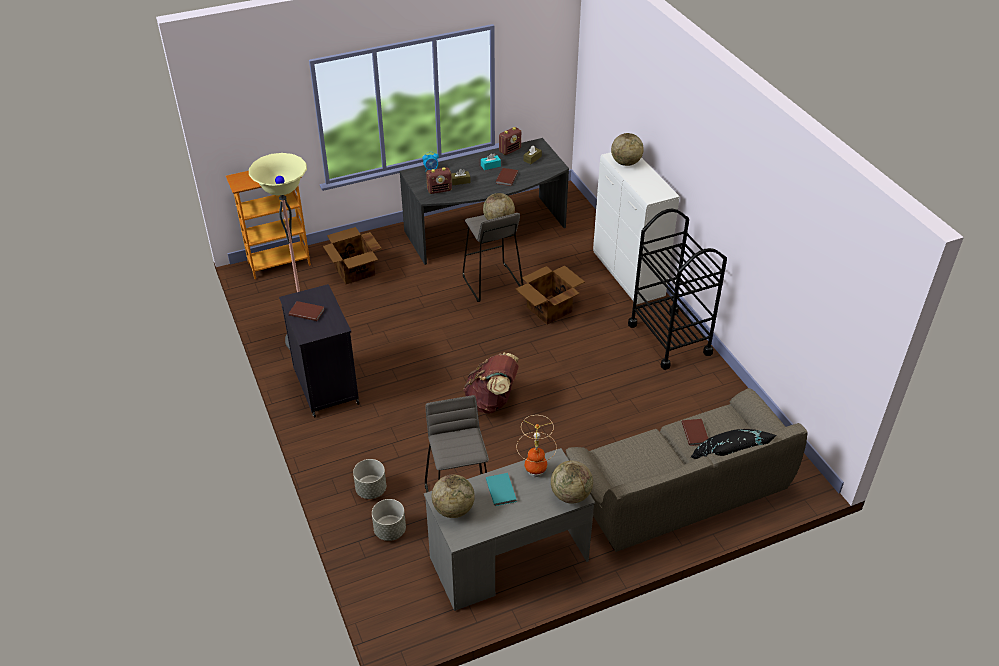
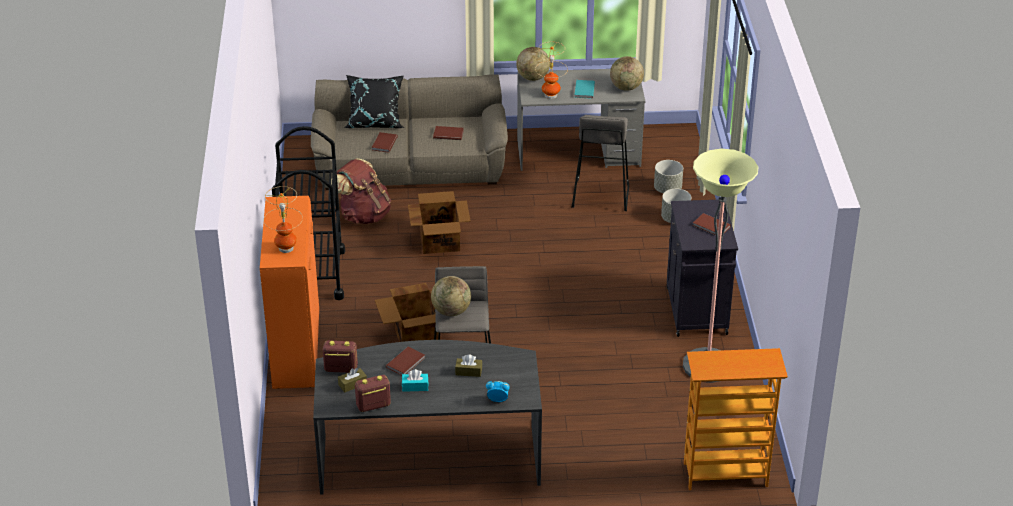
camera: 160 degrees left, 5 degrees down
(355, 271) = (627, 439): cardboard box -> cardboard box (440, 241)
(439, 190) = (502, 364): radio -> radio (340, 369)
(492, 401) = (532, 260): brown backpack -> brown backpack (363, 215)
(626, 163) = (286, 248): globe -> table lamp
(628, 275) = (296, 351): white cabinet -> orange cabinet
(640, 465) = (448, 134): none -> brown book

